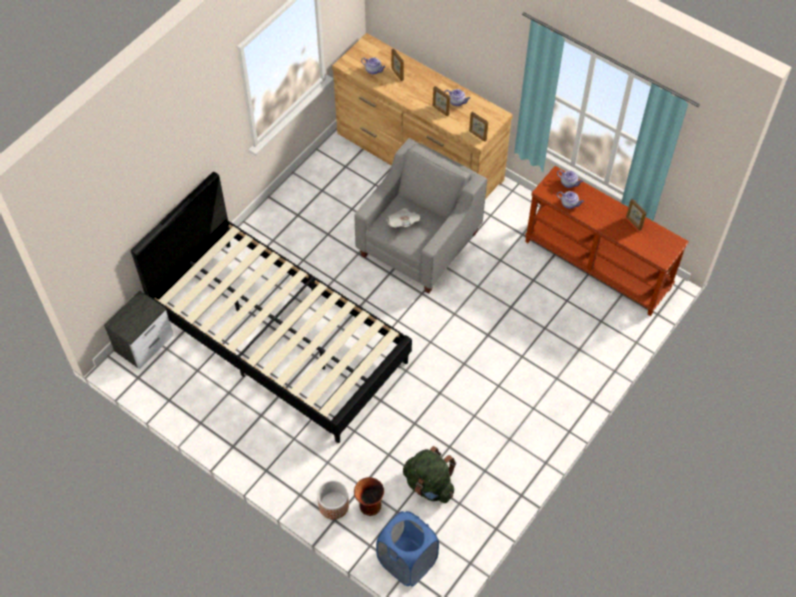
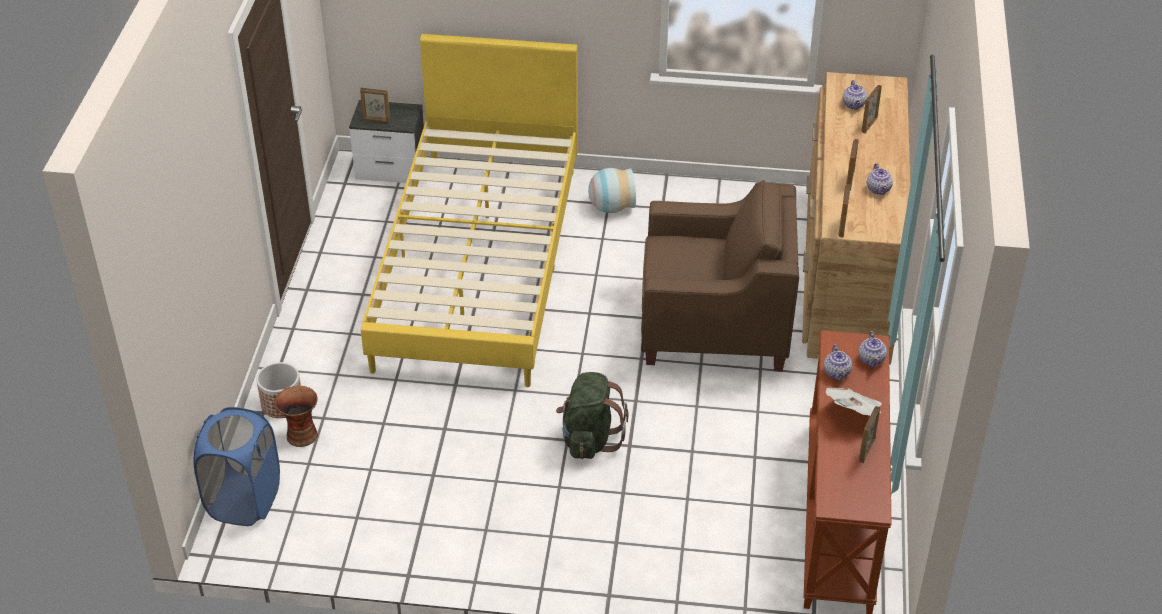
camera: 60 degrees right, 15 degrees down
(136, 324) = (376, 120): none -> picture frame
(277, 240) = (611, 207): none -> vase
(279, 337) = (478, 265): black bed -> yellow bed
(403, 223) = (685, 256): newspaper -> newspaper (854, 412)
(419, 244) = (714, 326): grey armchair -> brown armchair
(429, 485) = (364, 478): green backpack -> green backpack (589, 439)

